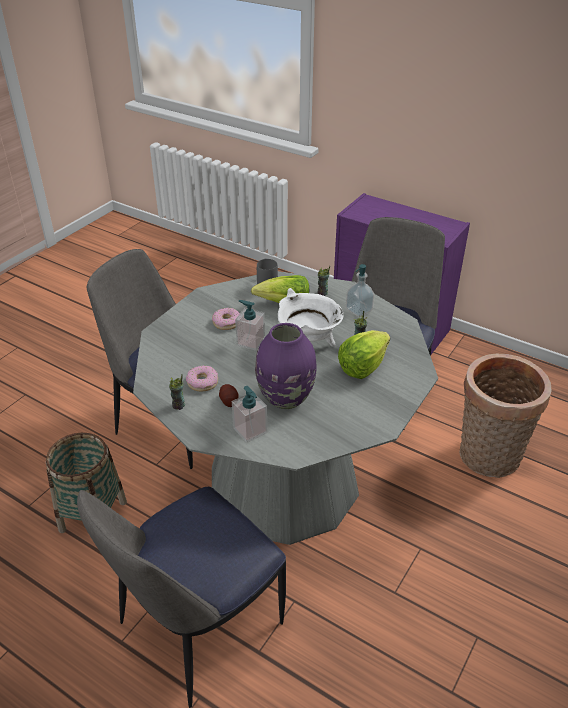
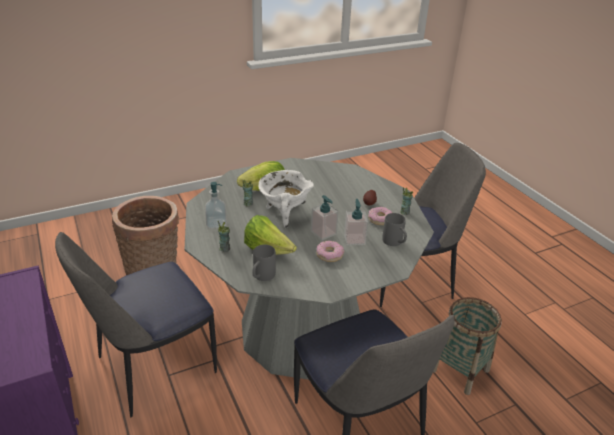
camera: 150 degrees left, 5 degrees down
(170, 359) = (395, 243): none -> grey mug
(250, 430) = (367, 185): soap dispenser -> soap dispenser (354, 239)
(286, 398) = (331, 192): purple vase -> none

